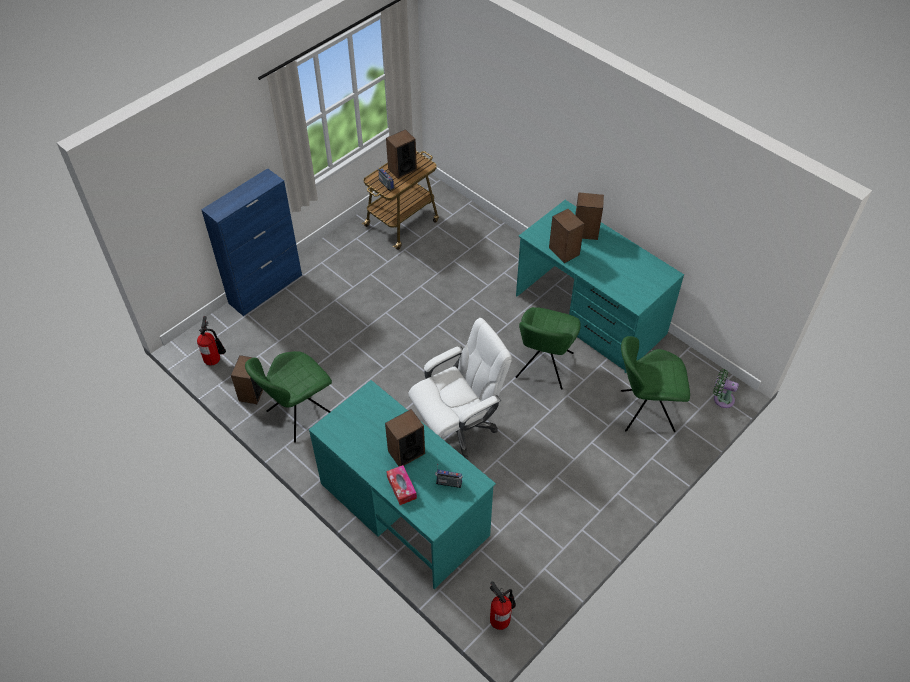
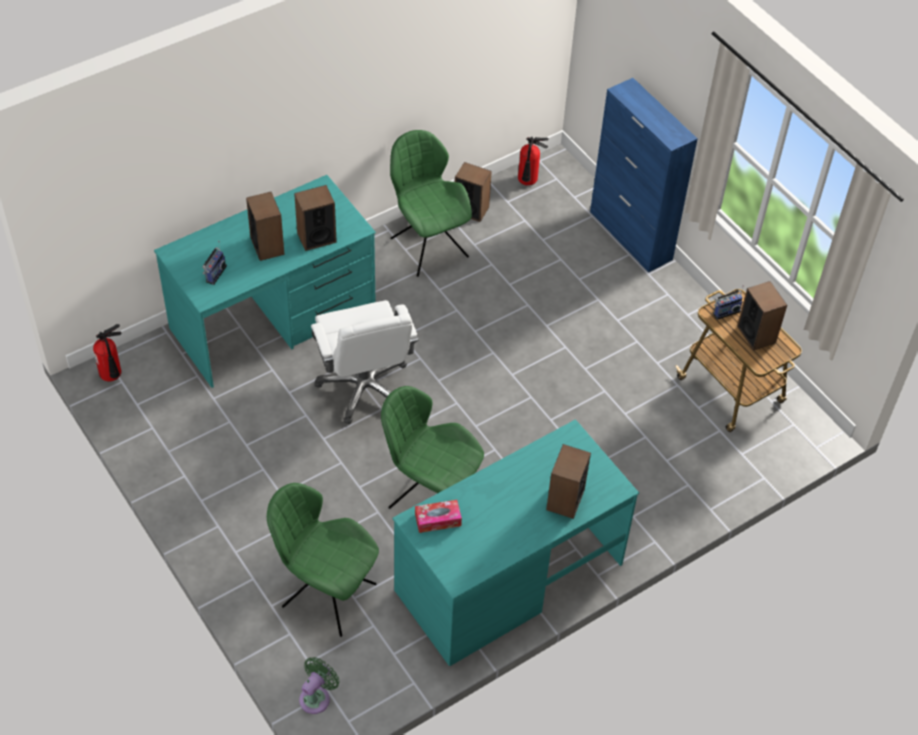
camera: 100 degrees right, 0 degrees up
(401, 487) = (225, 235): tissue box -> tissue box (438, 520)
(564, 251) = (532, 463): speaker -> speaker (316, 237)
(644, 411) = (326, 593): green chair -> green chair turned 75 degrees counterclockwise

